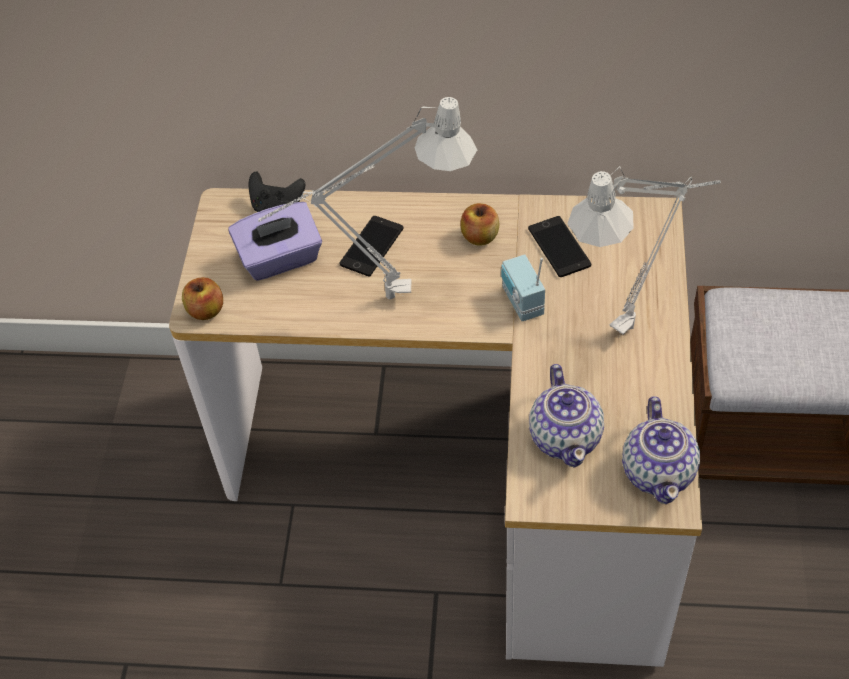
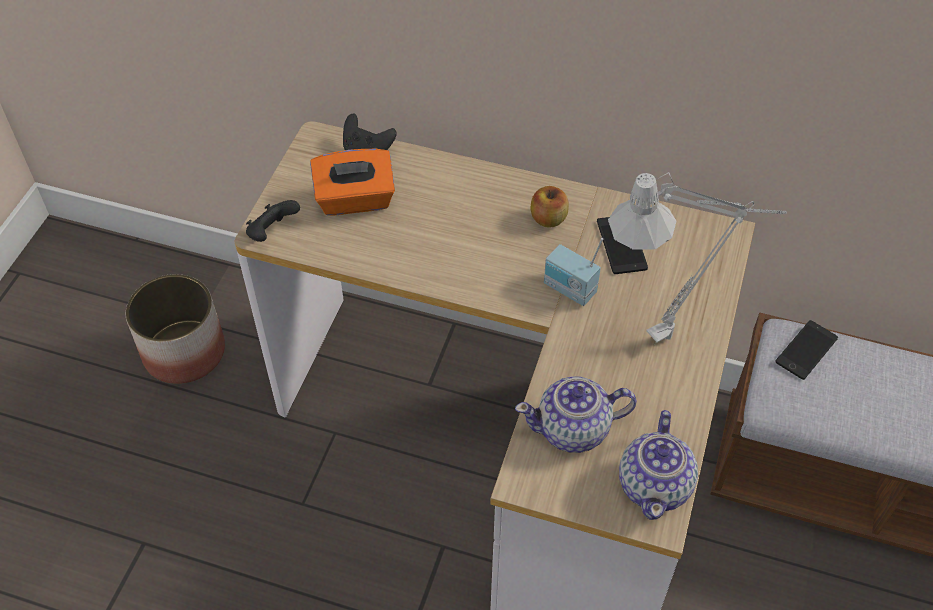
camera: 10 degrees right, 0 degrees up
(111, 458) = (185, 352): none -> planter
(206, 310) = (272, 233): apple -> black game controller
(280, 259) = (355, 200): purple tissue box -> orange tissue box
(372, 246) = (443, 206): phone -> phone (806, 350)
(377, 299) = (433, 257): grey table lamp -> none
(521, 302) = (569, 290): radio -> radio turned 45 degrees counterclockwise
(566, 436) = (574, 429): teapot -> teapot turned 75 degrees clockwise

